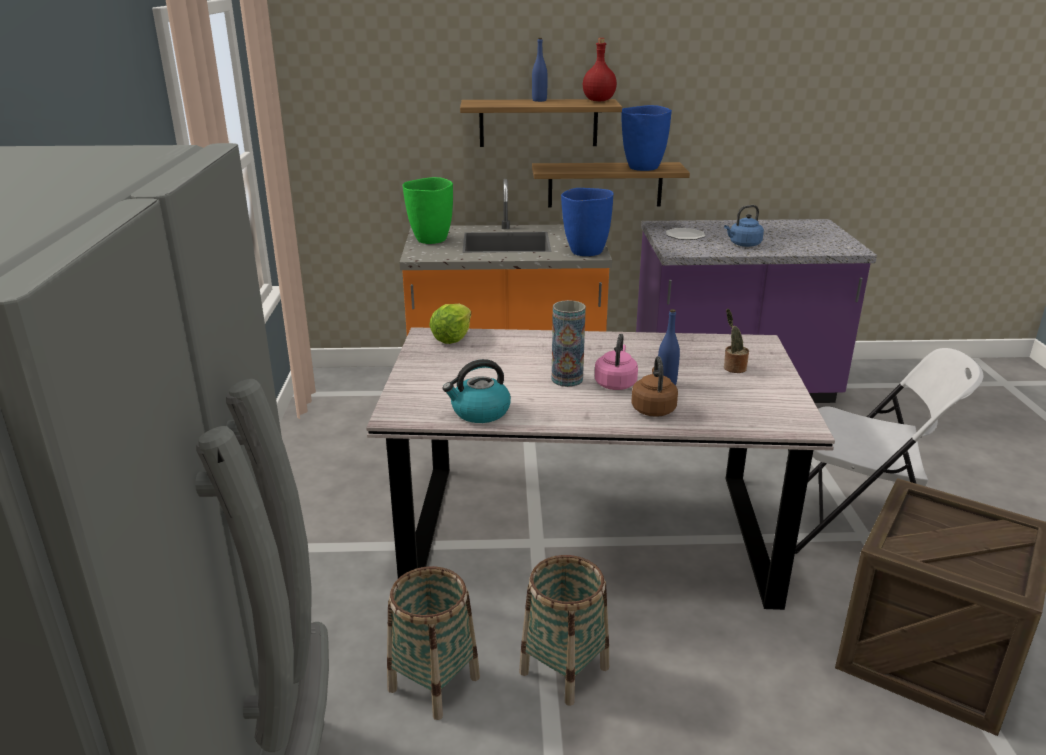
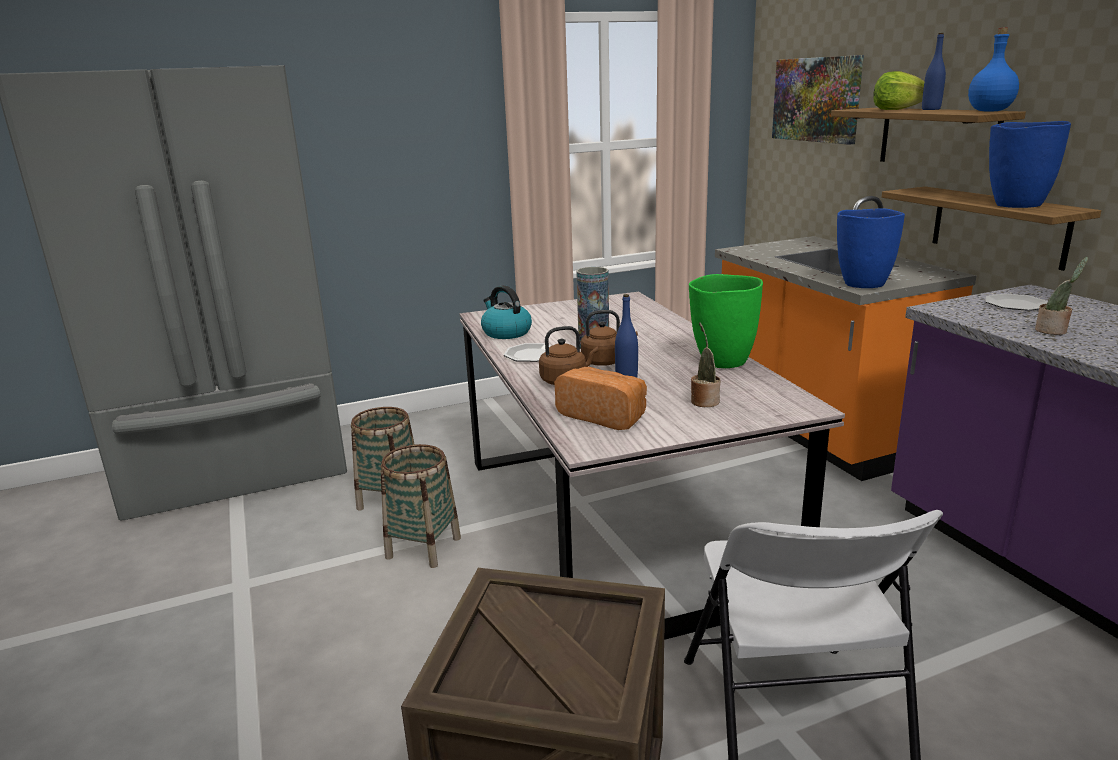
camera: 70 degrees right, 5 degrees down
(383, 93) = (816, 99): none -> picture
(431, 240) = (787, 245): green vase -> green vase (722, 362)
(452, 338) = (632, 303): lettuce -> lettuce (897, 109)
(567, 412) = (531, 355): none -> plate
(599, 100) = (990, 111): red bottle -> blue bottle
(615, 383) = (605, 361): pink kettle -> brown kettle
(743, 244) = (1053, 331): blue kettle -> potted plant
(745, 408) = (604, 415): none -> bread

